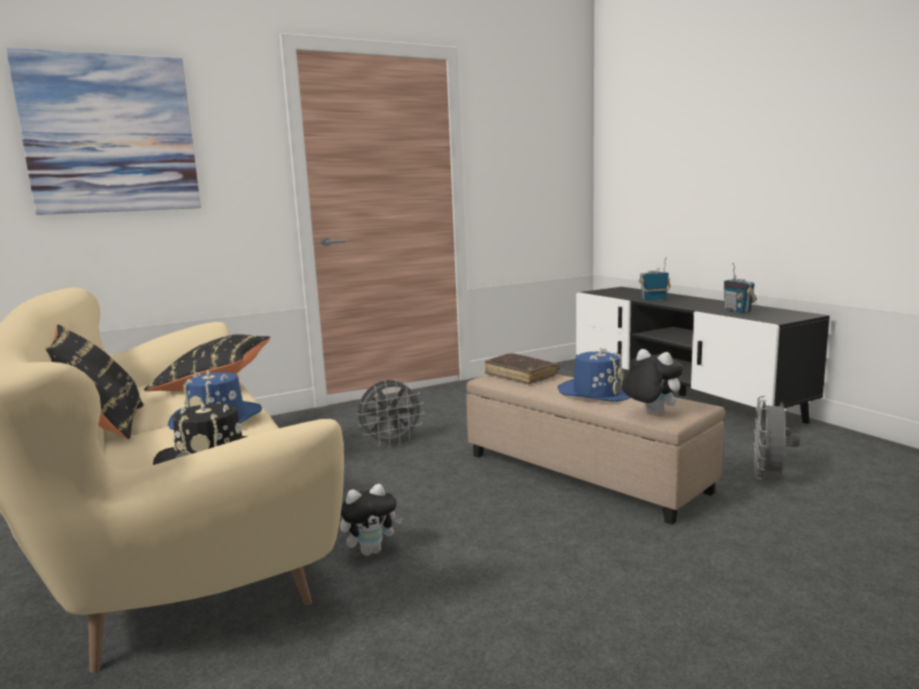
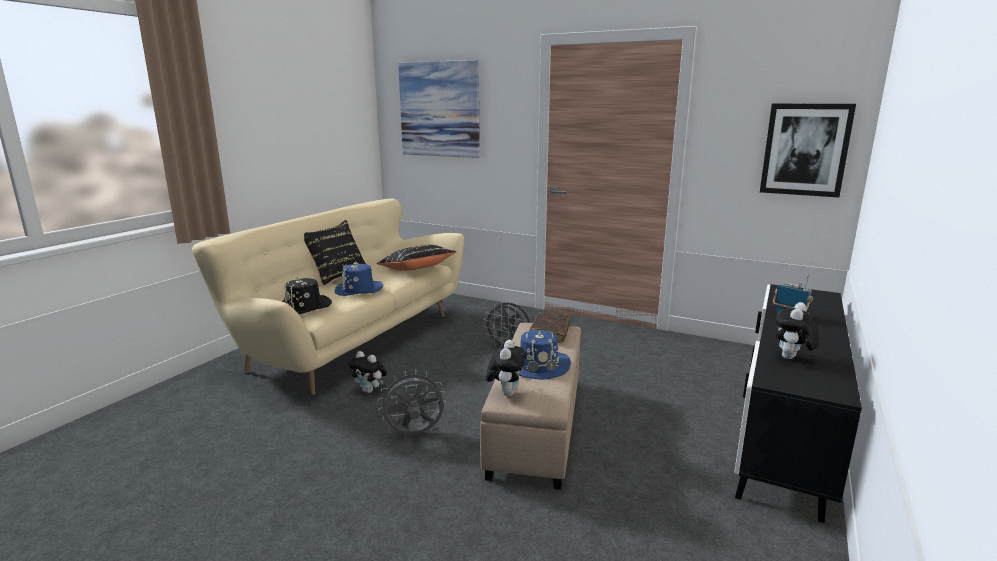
camera: 55 degrees right, 5 degrees up
(555, 171) = (805, 149): none -> picture
(737, 311) = (791, 359): radio -> plush toy
(769, 477) = (628, 514): grey fan -> grey fan (414, 434)

